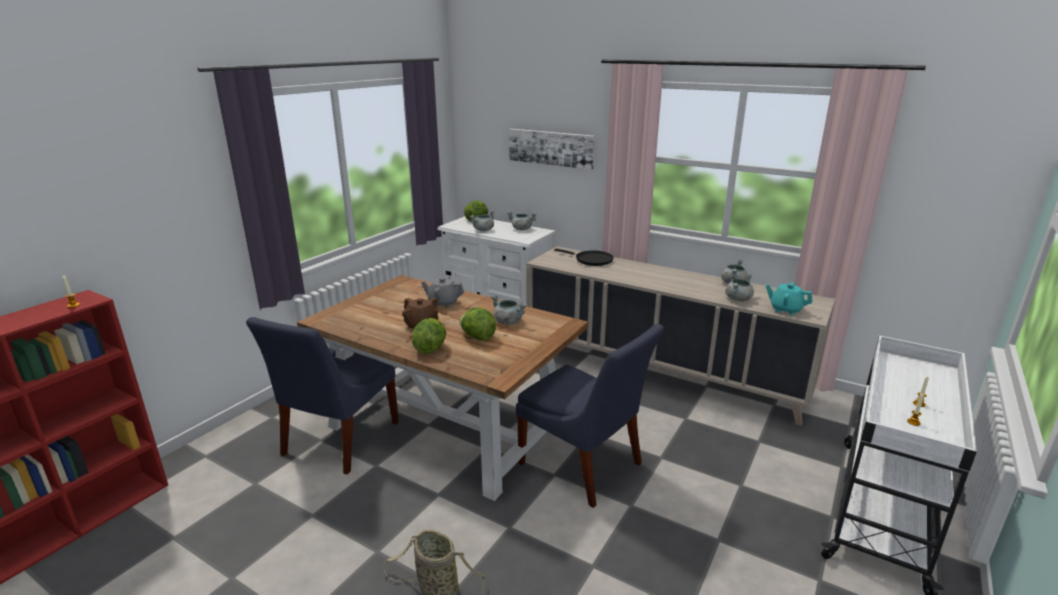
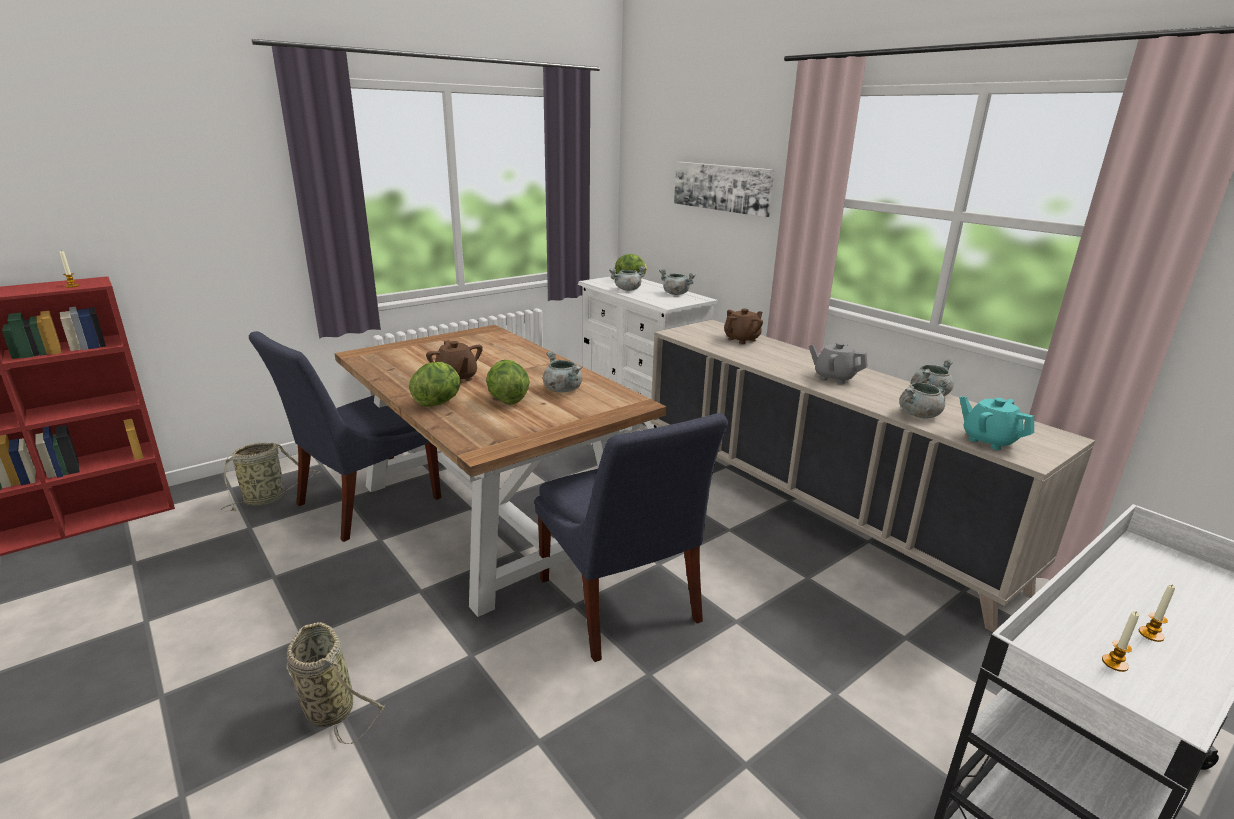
camera: 20 degrees right, 0 degrees up
(250, 456) = (268, 498): none -> basket
(443, 303) = (508, 358): grey teapot -> grey teapot (834, 378)
(591, 260) = (742, 339): black frying pan -> brown teapot

